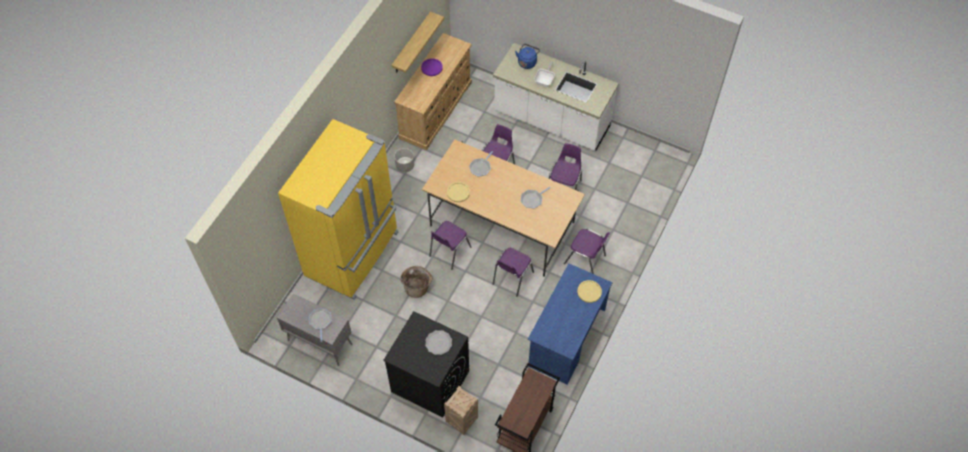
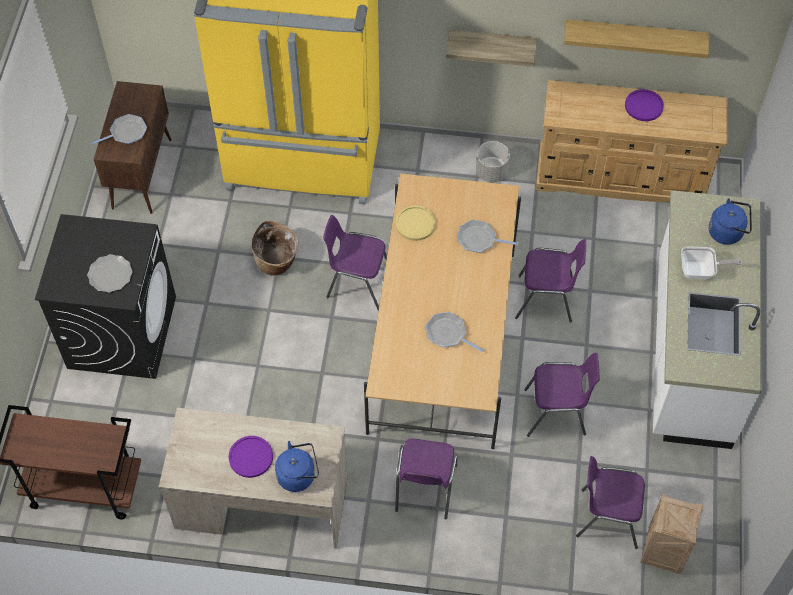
camera: 70 degrees right, 0 degrees up
(319, 342) = (142, 173): grey cabinet -> brown cabinet
(373, 110) = (492, 44): none -> shelf
(462, 421) = (67, 396): crate -> crate (662, 553)
(512, 279) = (343, 387): purple chair -> purple chair (607, 517)
(566, 338) = (261, 503): blue desk -> beige desk
(571, 311) = (251, 457): none -> purple plate
(589, 291) = (298, 475): yellow plate -> blue kettle

